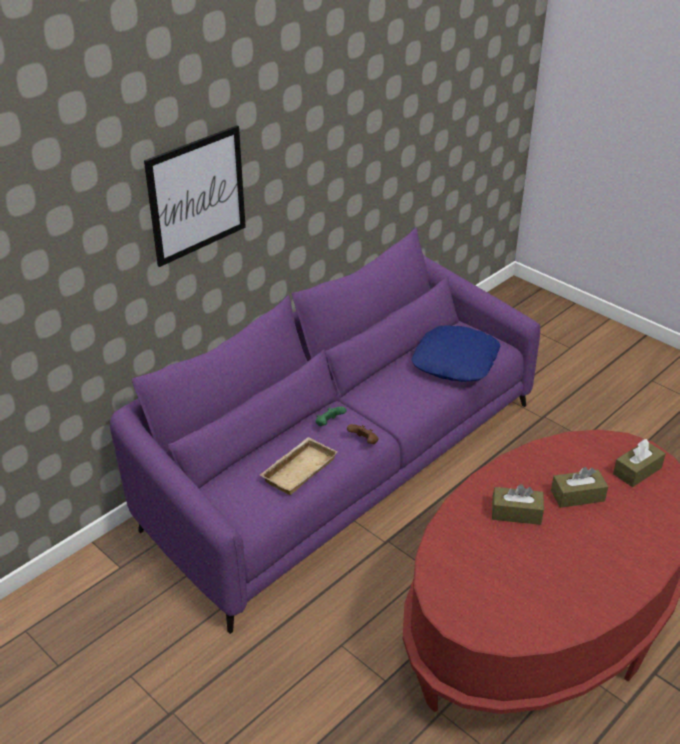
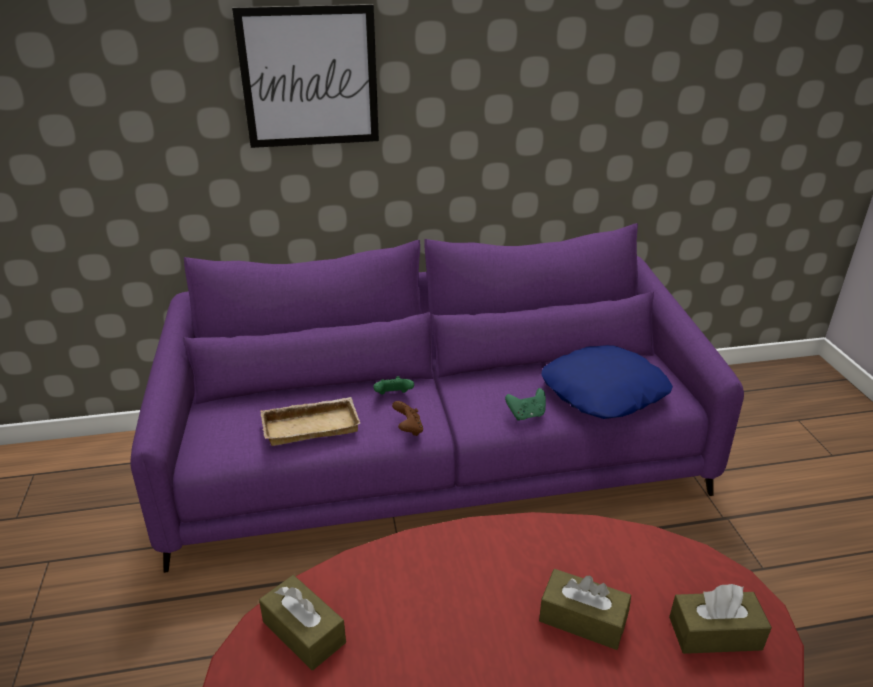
camera: 35 degrees right, 5 degrees down
(425, 398) = (526, 415): none -> green game controller
(516, 513) = (471, 595): brown tissue box -> brown tissue box (304, 632)

